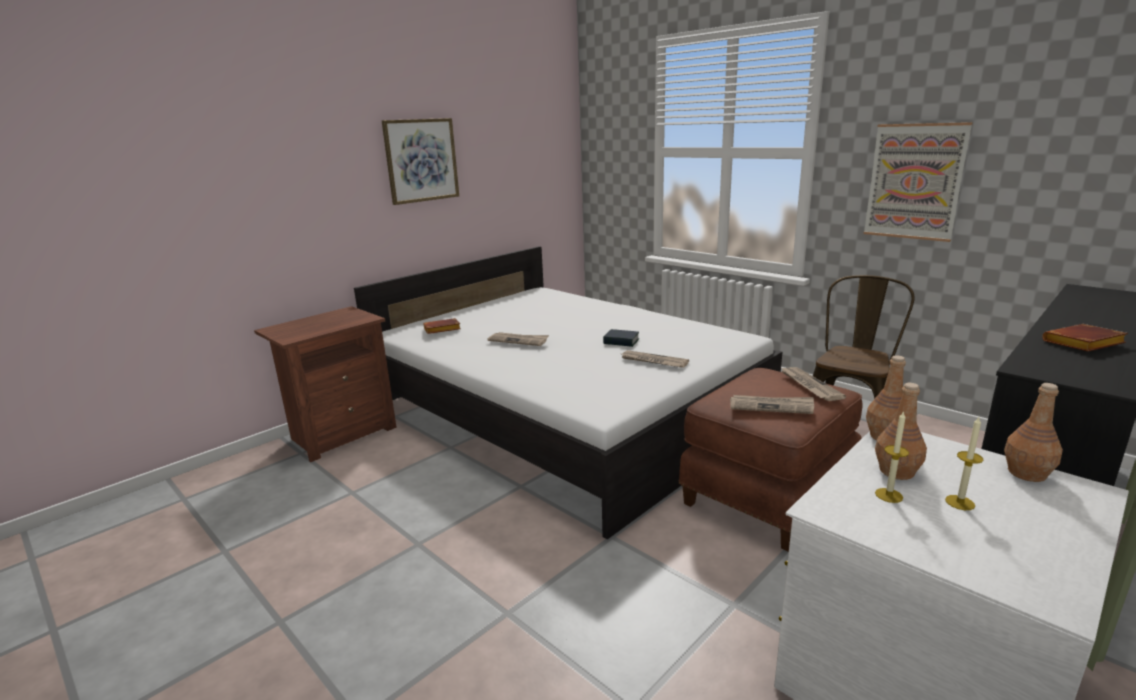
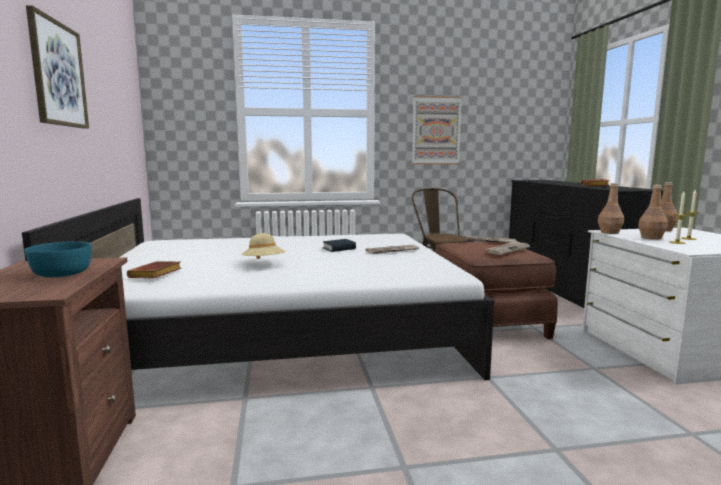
camera: 55 degrees left, 10 degrees down
(330, 324) = (63, 273): none -> turquoise bowl
(518, 340) = (264, 263): newspaper -> beige hat

